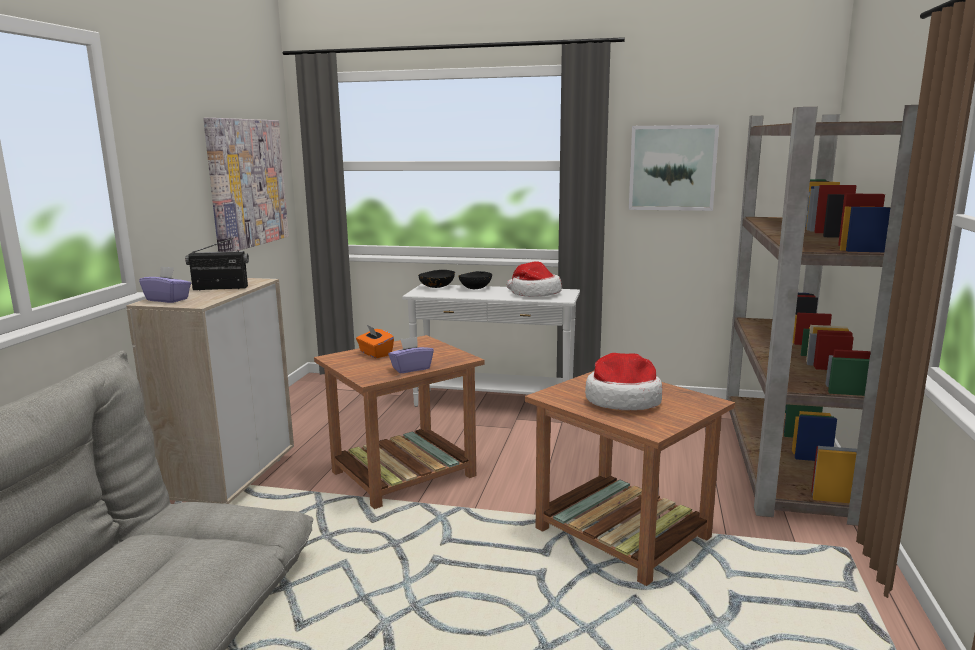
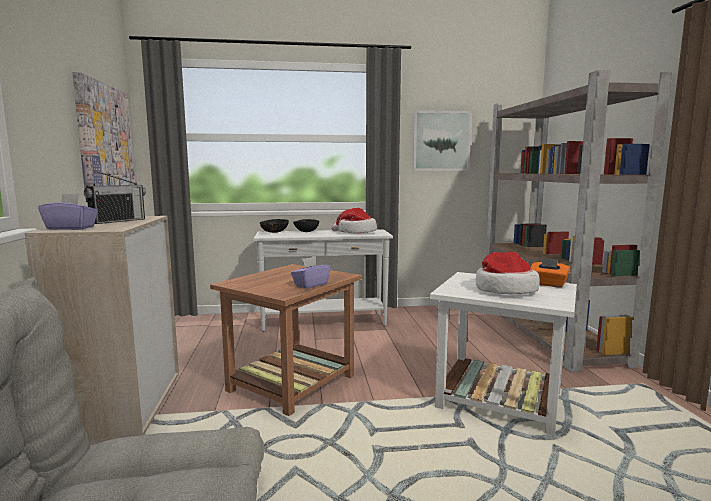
camera: 20 degrees left, 5 degrees down
(220, 288) = (118, 221): radio -> radio turned 150 degrees clockwise
(375, 354) = (265, 278): orange tissue box -> orange tissue box (548, 284)
(620, 533) = (497, 399): brown side table -> white side table

